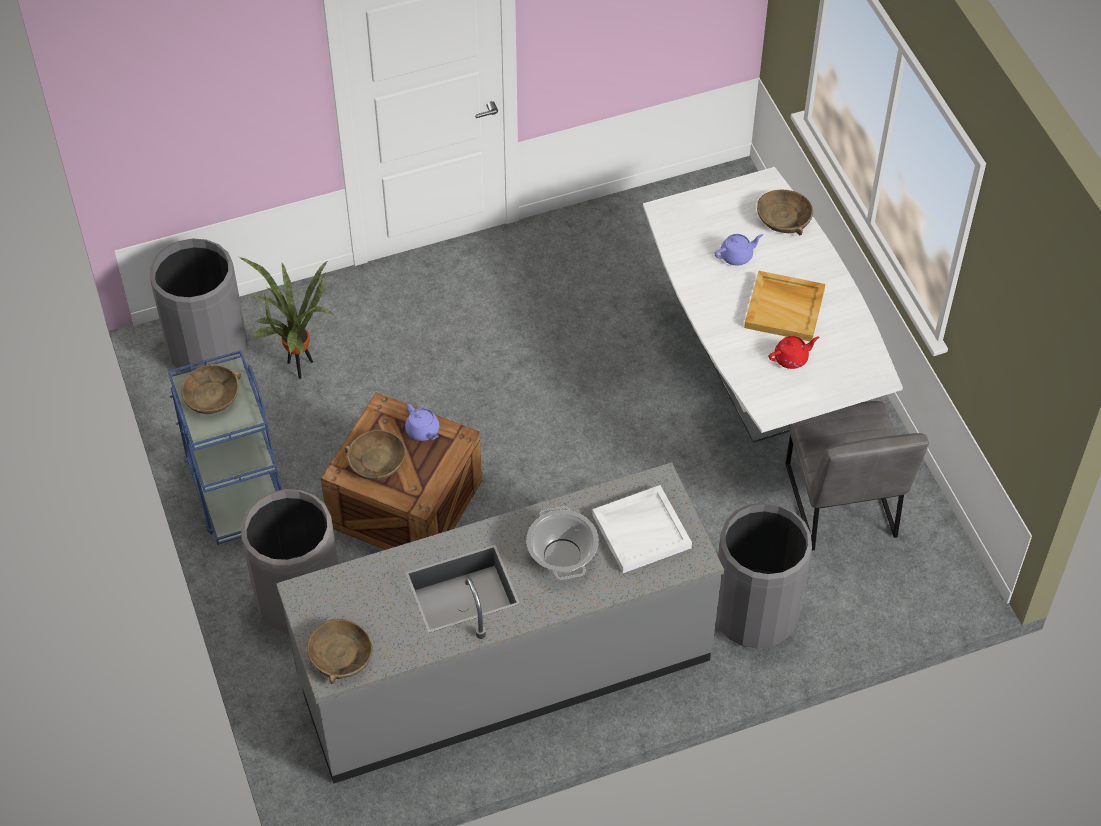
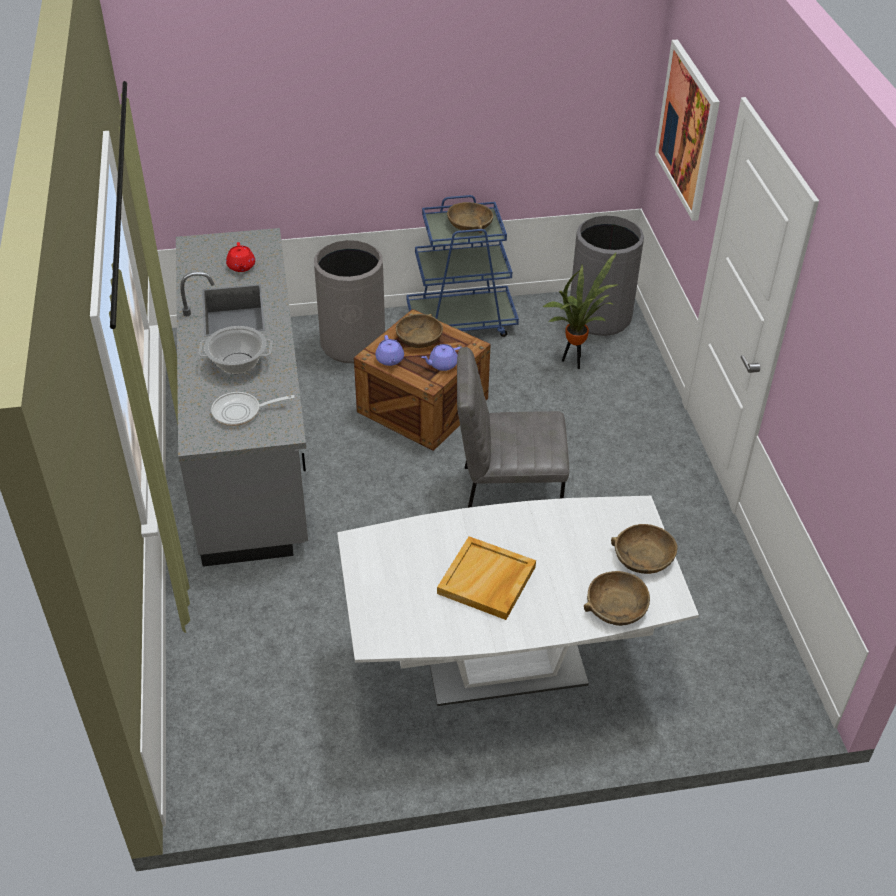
camera: 100 degrees right, 10 degrees down
(206, 97) = (688, 129): none -> picture
(341, 656) = (204, 249): brown bowl -> brown bowl (643, 557)
(642, 530) = (241, 412): white tray -> frying pan
(737, 256) = (567, 555): purple teapot -> purple teapot (390, 360)
(755, 613) = (236, 607): grey trash can -> none
(791, 358) = (419, 572): red teapot -> red teapot (241, 267)
(840, 503) = (333, 702): grey chair -> grey chair (507, 494)

